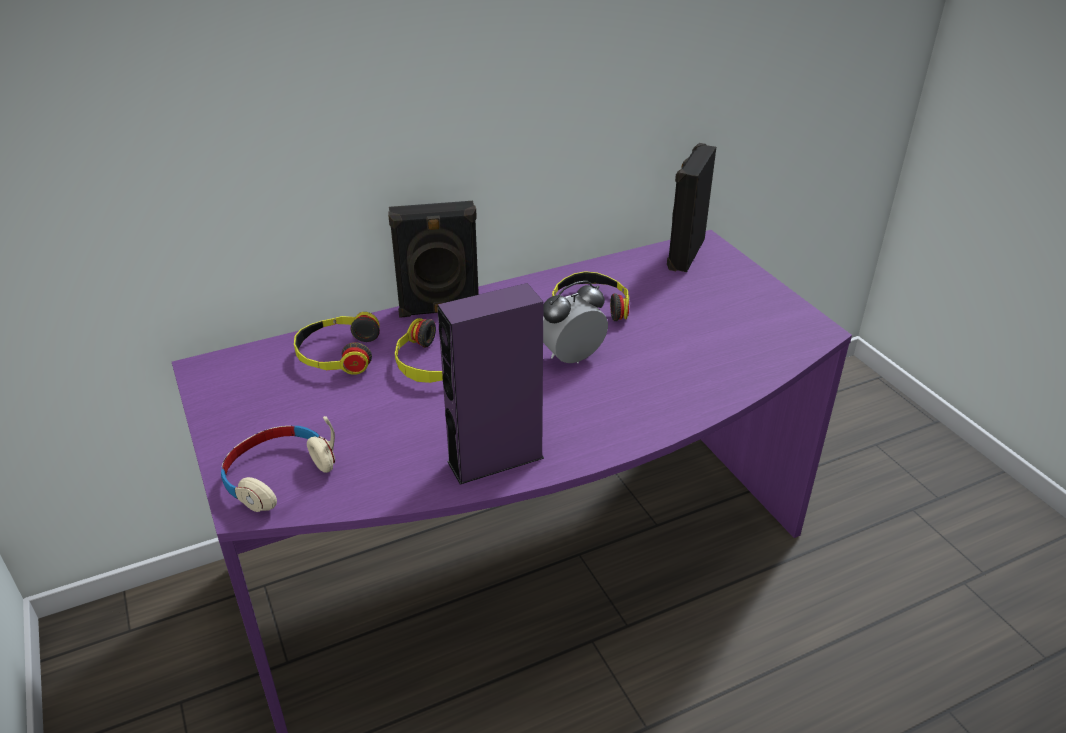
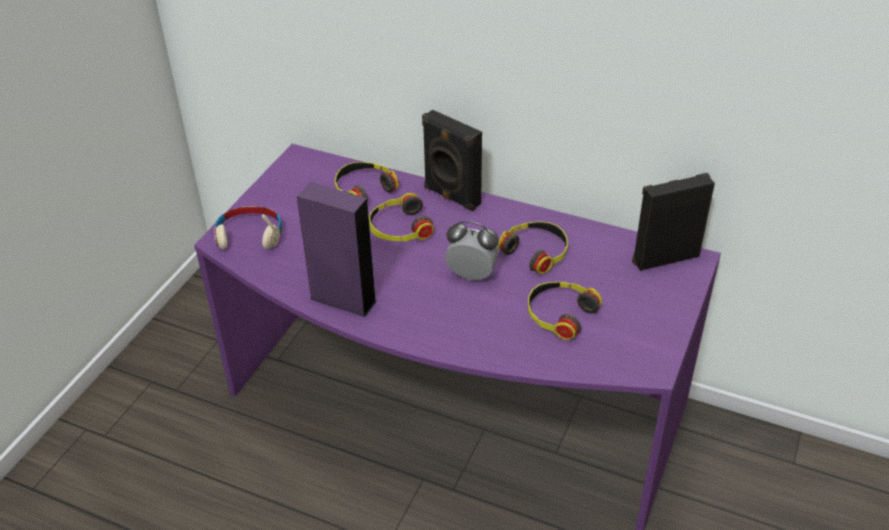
camera: 50 degrees right, 5 degrees up
(691, 339) = (559, 314): none -> headphones

